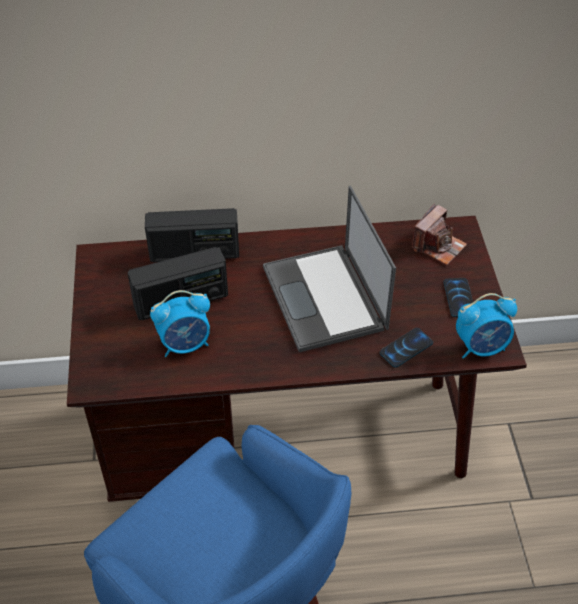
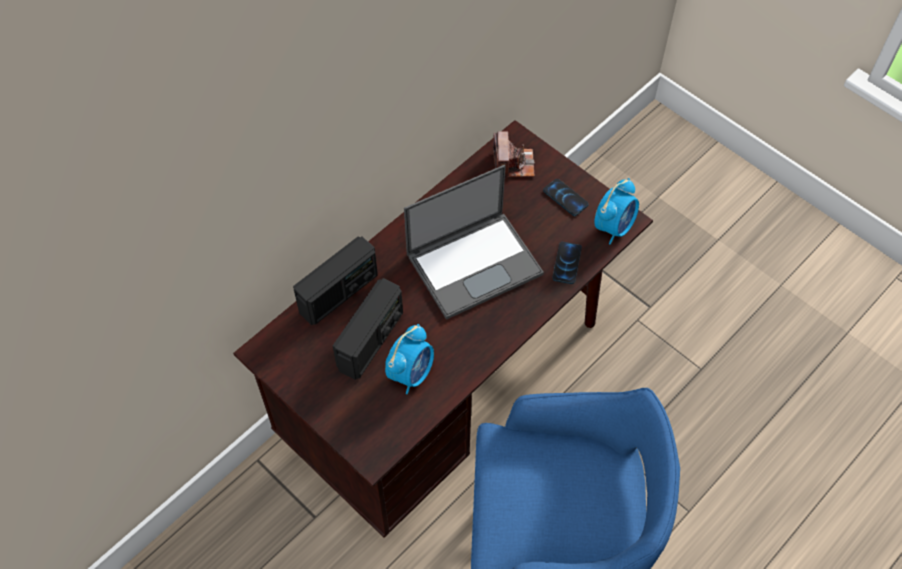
camera: 40 degrees left, 10 degrees up
(325, 299) = (475, 263): laptop -> laptop turned 60 degrees counterclockwise

